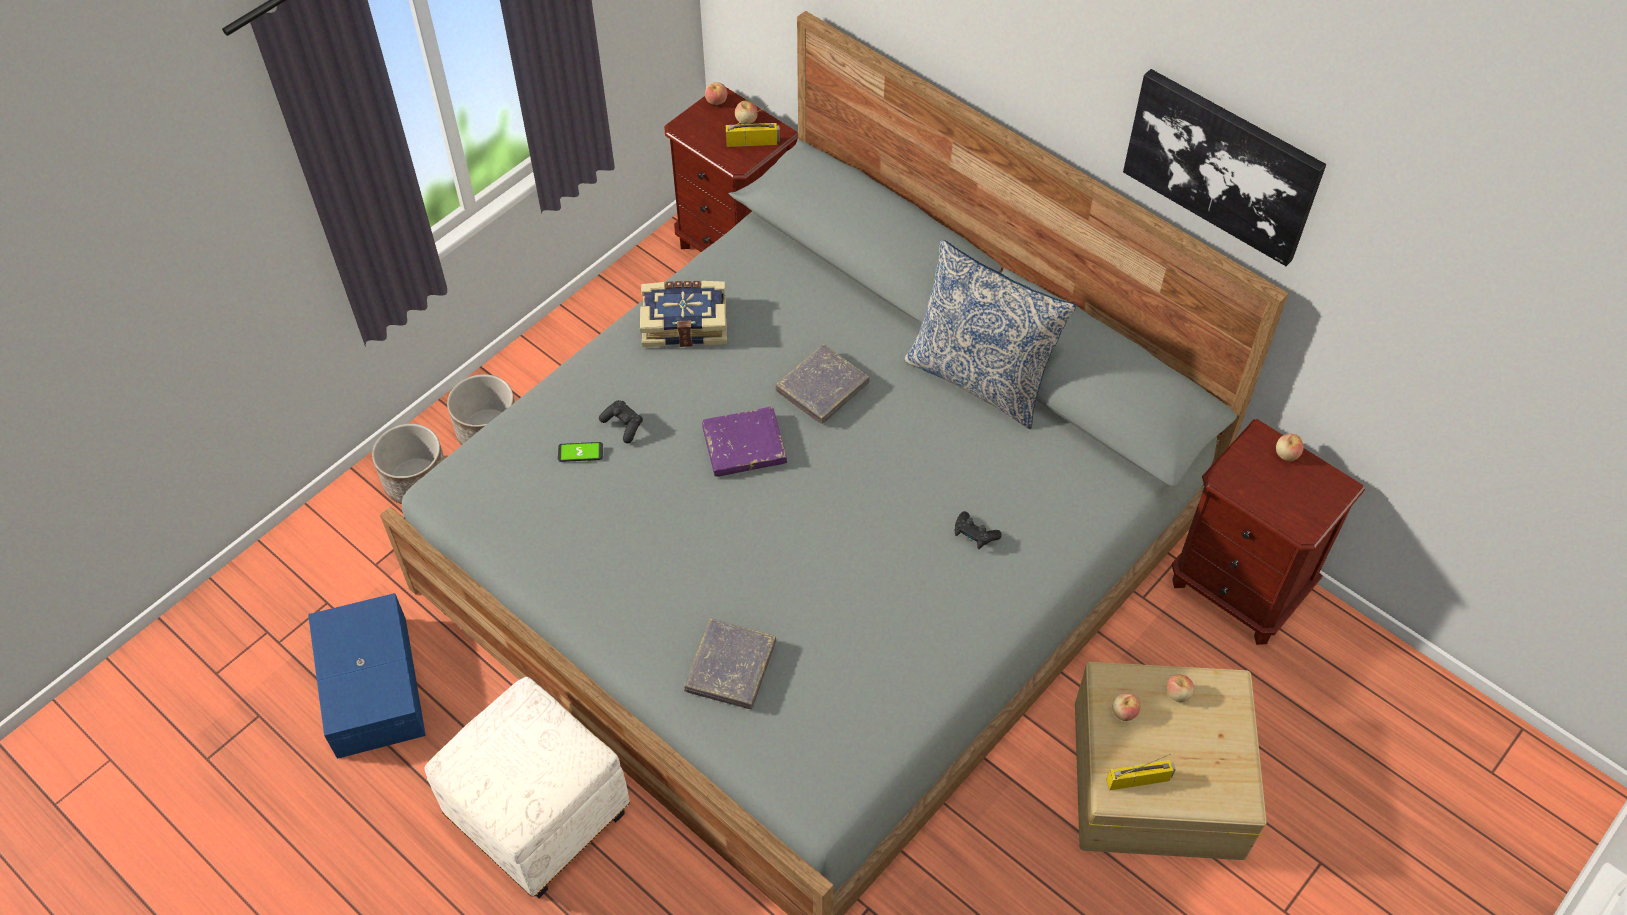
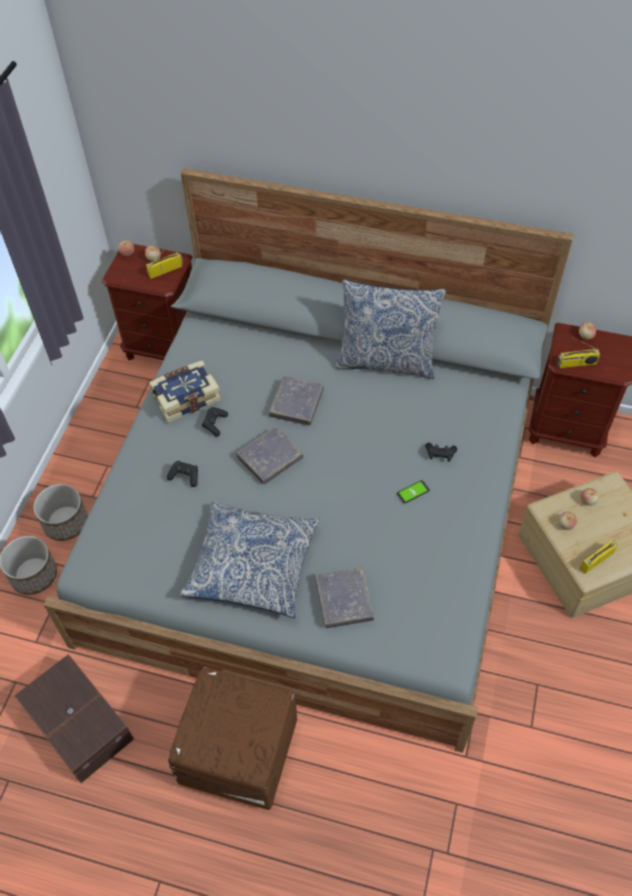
camera: 25 degrees left, 0 degrees up
(374, 685) = (79, 722): blue storage box -> brown storage box
(541, 816) = (241, 754): white ottoman -> brown ottoman
(580, 452) = (167, 505): phone -> phone (413, 492)
(642, 574) = (252, 565): none -> pillow
(700, 373) = (214, 424): none -> black game controller
(744, 445) = (269, 457): purple book -> grey book
(1222, 165) = (514, 166): picture -> none
(1245, 488) = (576, 364): none -> radio

